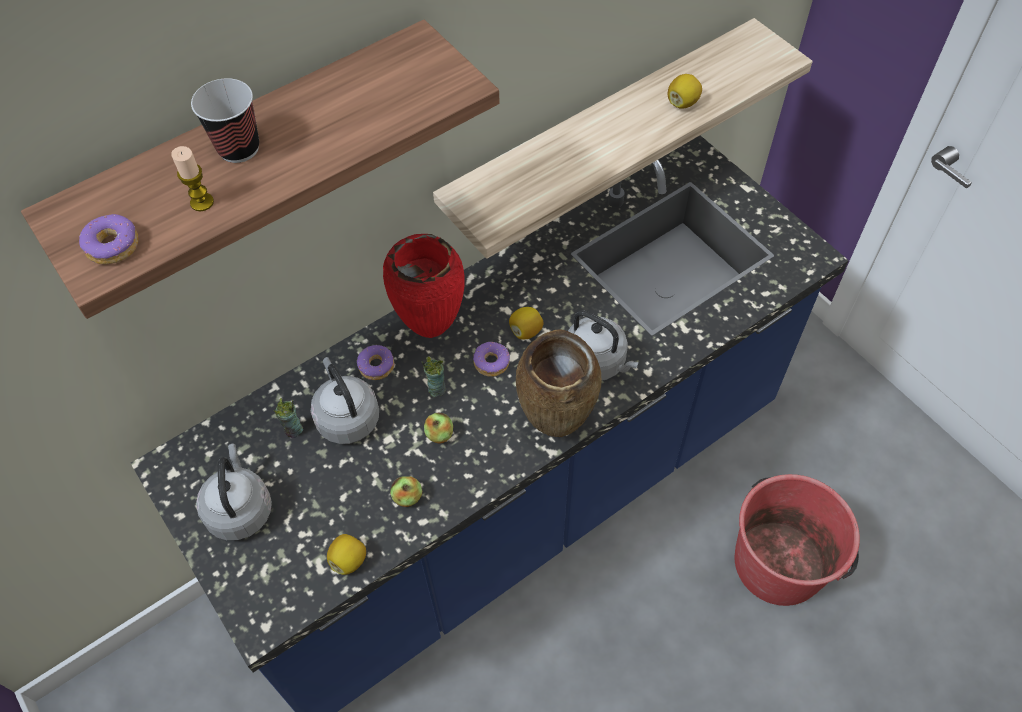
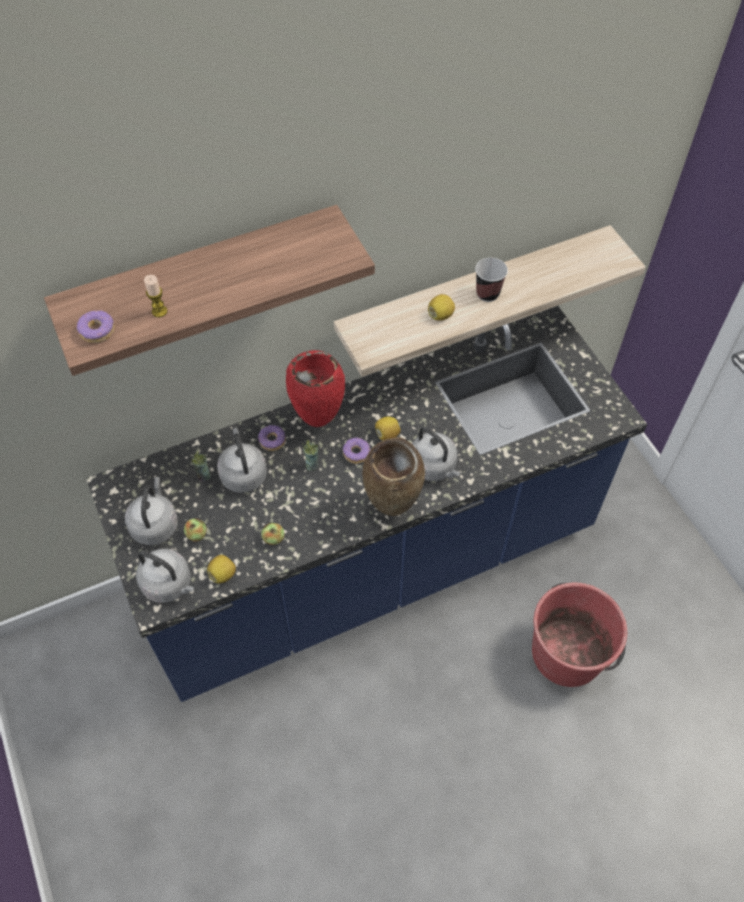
camera: 10 degrees right, 0 degrees up
(239, 148) = (191, 278): cup -> cup (487, 294)
(277, 589) = (169, 584): none -> grey kettle
(439, 434) = (306, 498): apple -> apple (196, 534)
(682, 102) = (535, 283): lemon -> lemon (440, 315)

